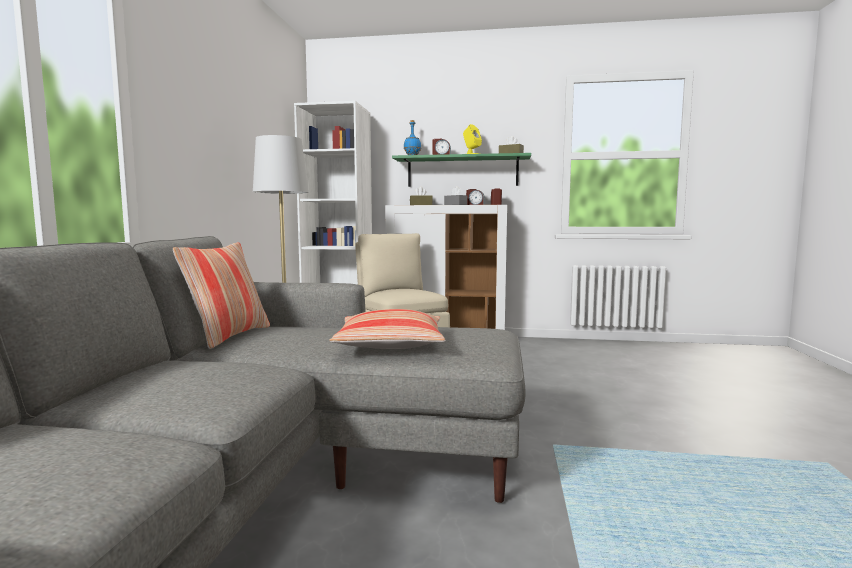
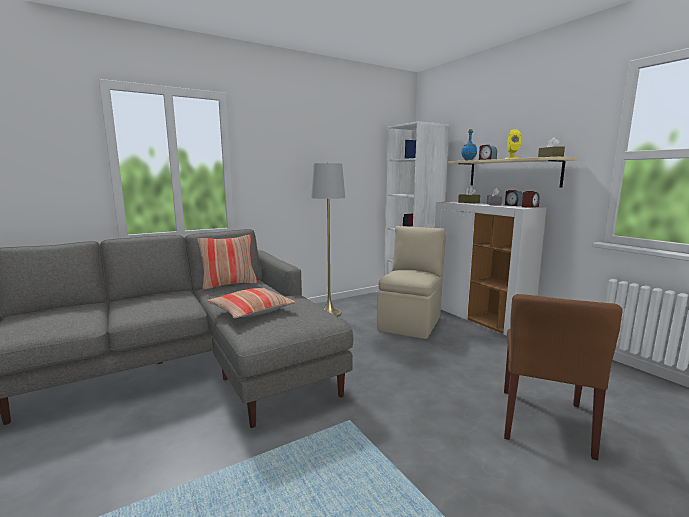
camera: 50 degrees right, 5 degrees up
(462, 172) = (512, 173): green shelf -> beige shelf
(635, 383) = (544, 421): none -> brown chair

